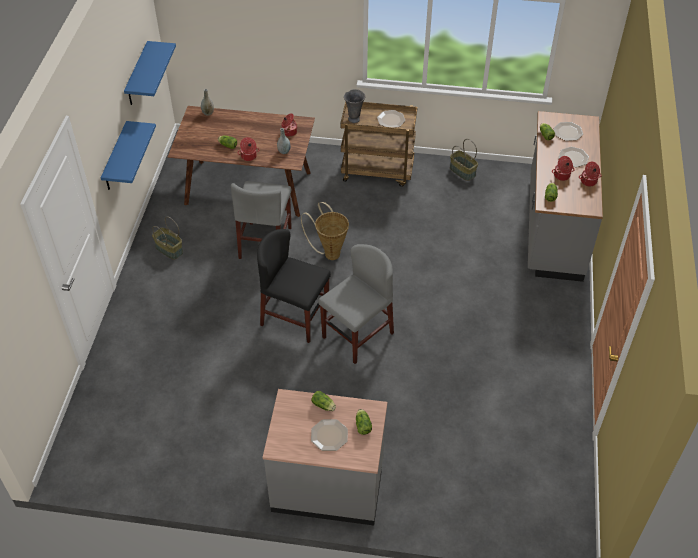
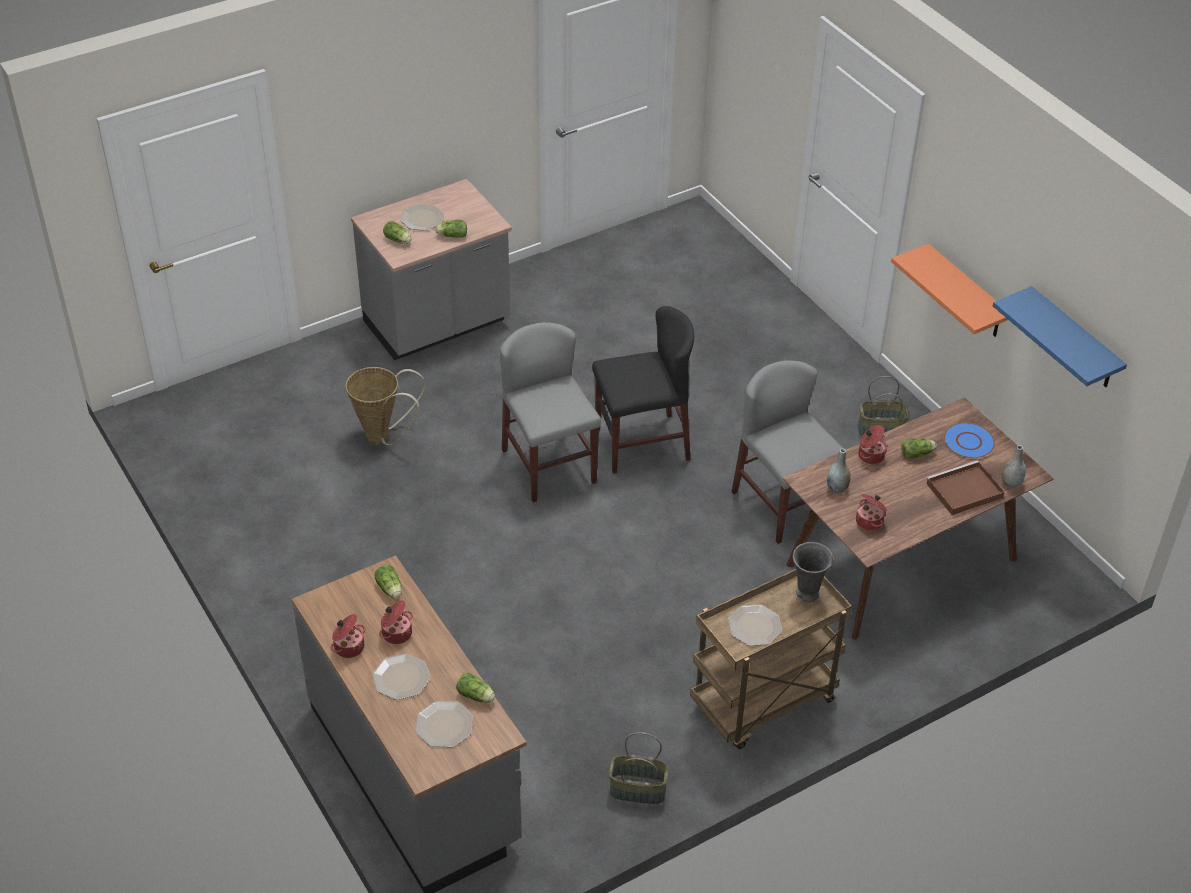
camera: 140 degrees right, 5 degrees down
(115, 158) = (966, 293): blue shelf -> orange shelf
(197, 137) = (969, 442): none -> blue plate
(232, 121) = (963, 491): none -> brown tray
(329, 252) = (690, 541): basket -> basket (383, 436)
(357, 335) = (549, 466): grey chair -> grey chair turned 150 degrees clockwise

